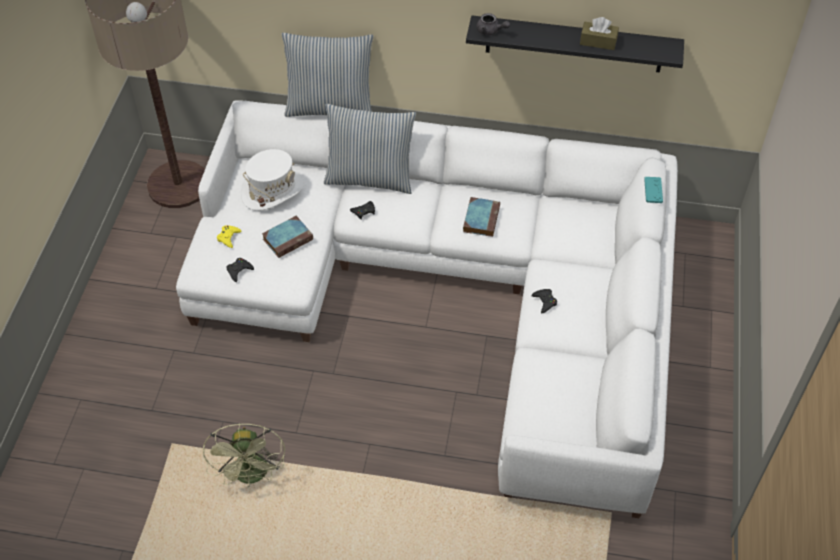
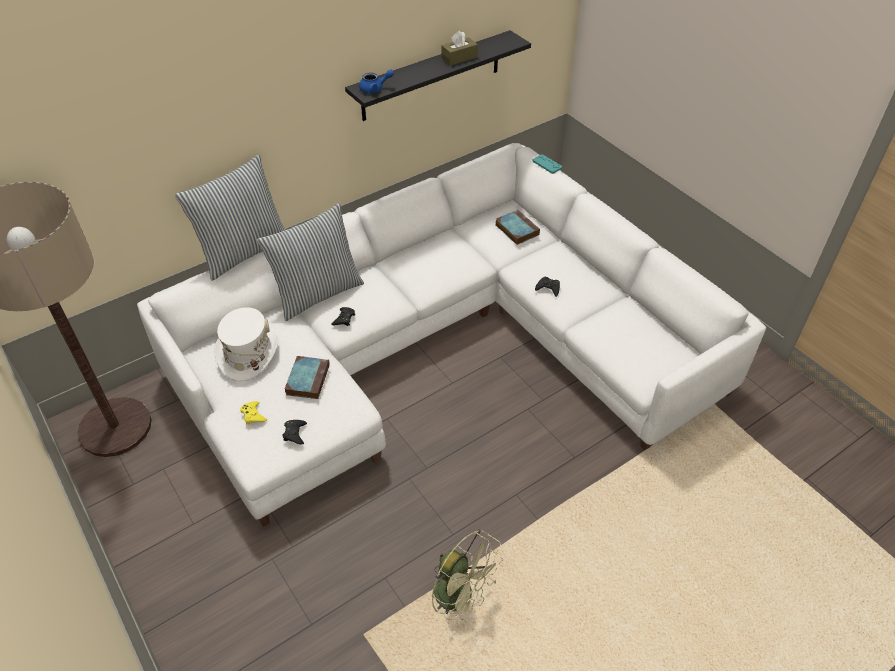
camera: 45 degrees left, 5 degrees down
(481, 218) = (437, 266): book -> book (516, 229)
(490, 31) = (375, 89): grey teapot -> blue teapot

